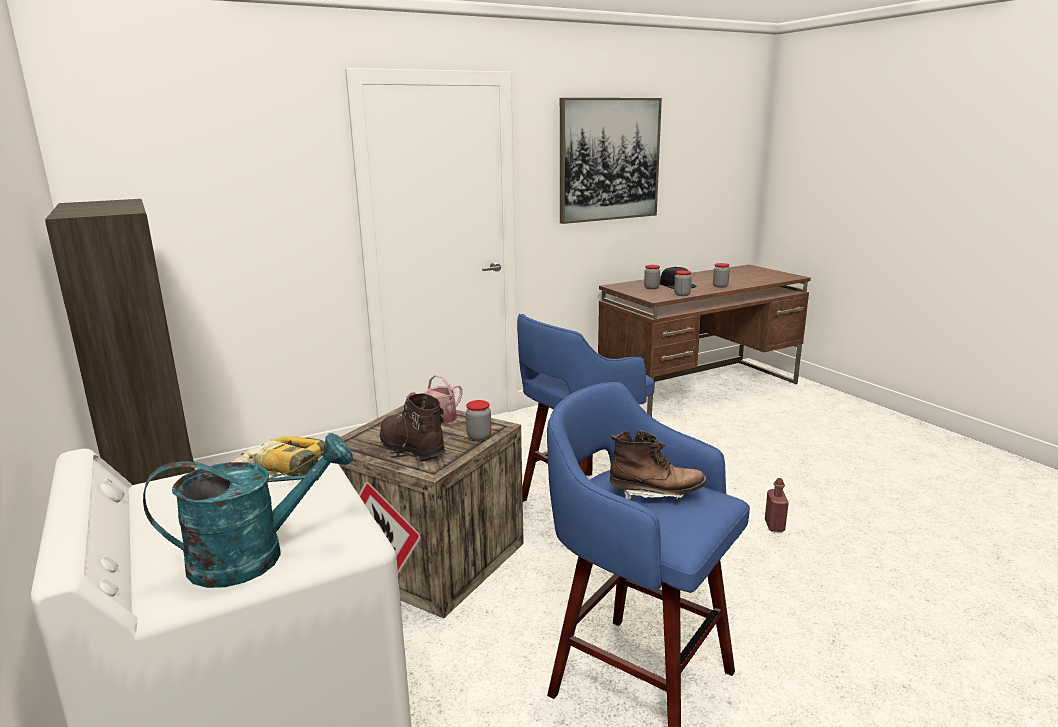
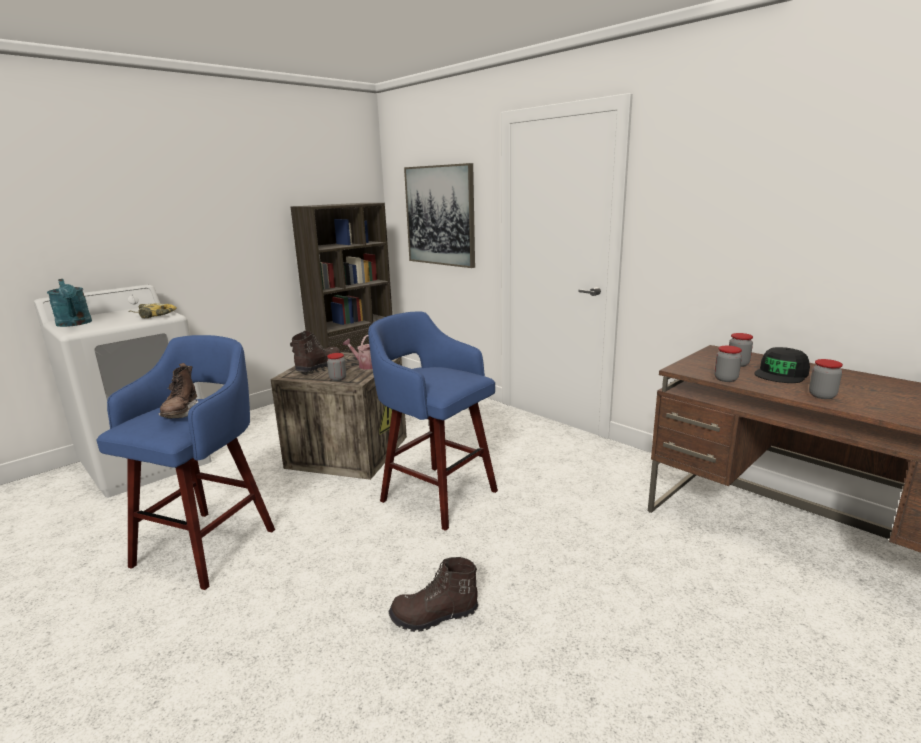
camera: 75 degrees right, 0 degrees up
(609, 160) = (752, 189): picture -> picture (440, 215)
(774, 526) = (434, 616): red bottle -> brown boot

